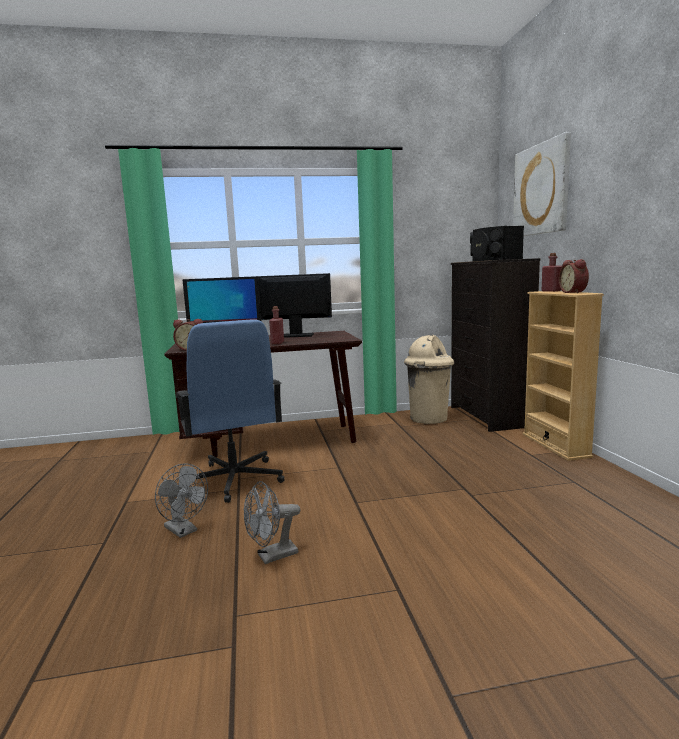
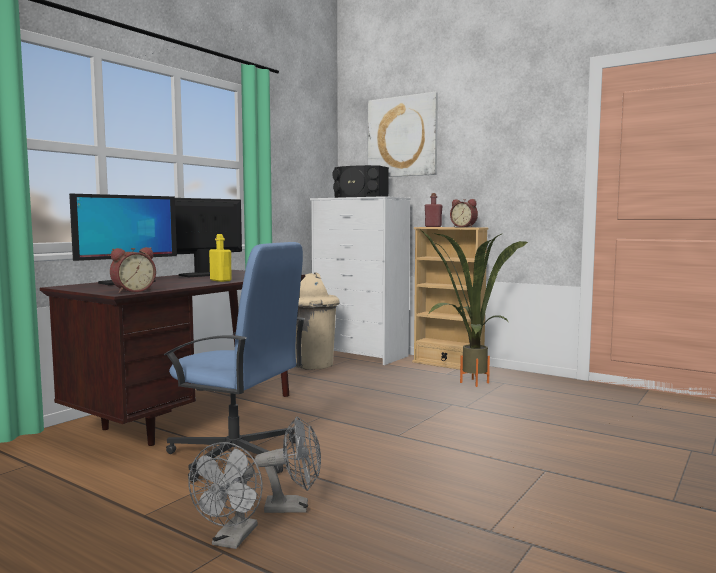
camera: 45 degrees left, 5 degrees down
(272, 556) = (423, 489): grey fan -> grey fan (232, 540)
(277, 343) = (220, 280): red bottle -> yellow bottle
(488, 417) = (360, 355): black dresser -> white dresser
(528, 471) = (467, 383): none -> potted plant

